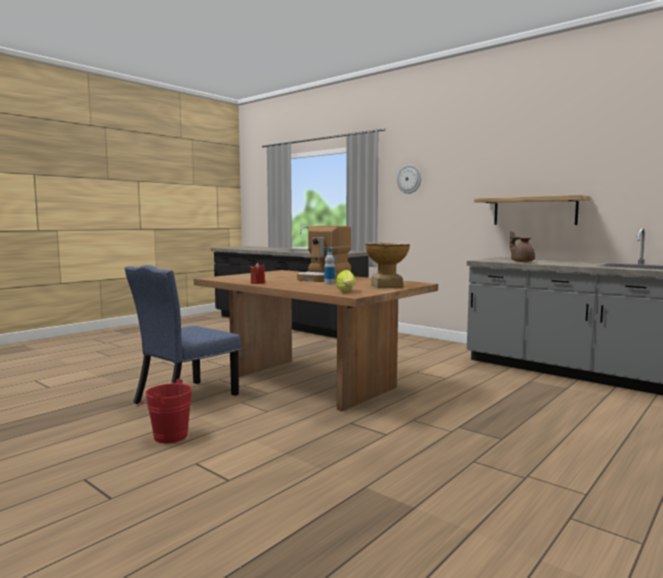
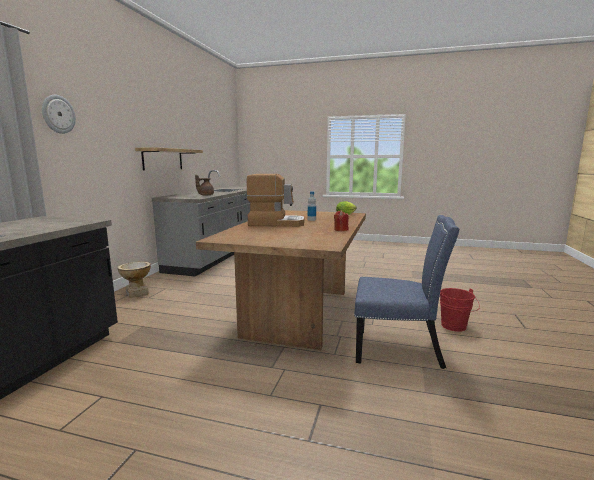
camera: 115 degrees left, 5 degrees up
(386, 286) = (306, 213): vase -> vase (137, 293)

